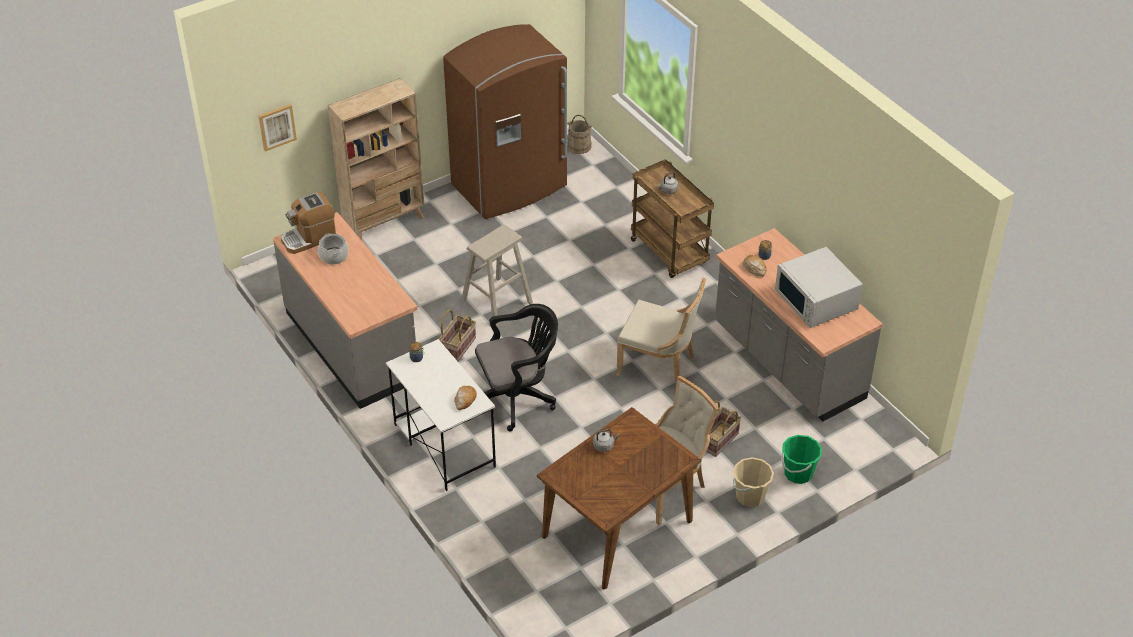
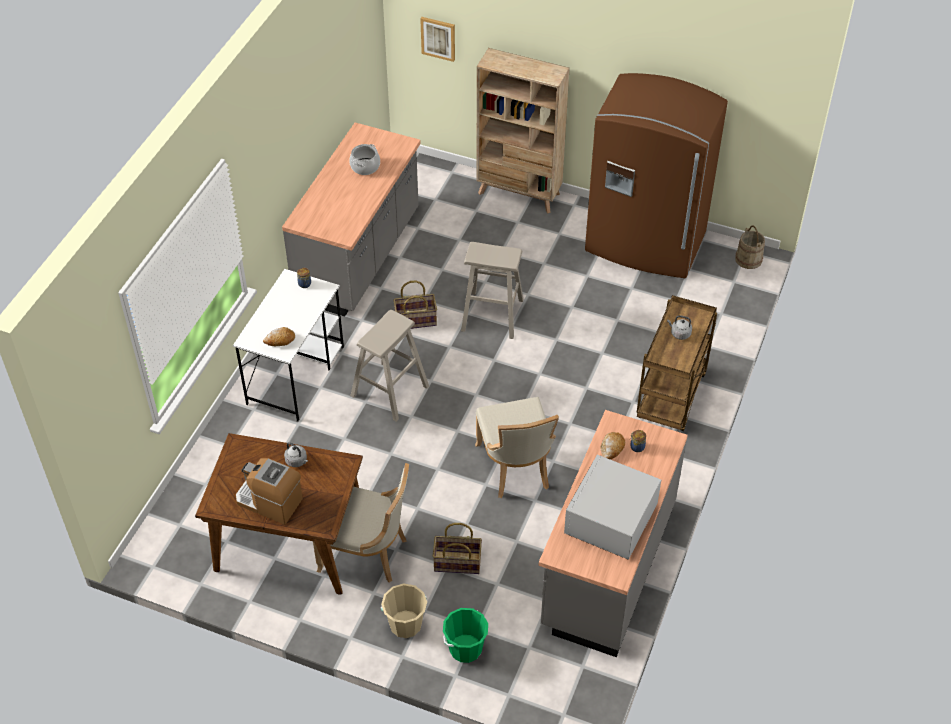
camera: 55 degrees right, 5 degrees up
(309, 238) = (373, 142): coffee machine -> coffee machine (269, 501)
(517, 397) = (389, 391): black office chair -> beige stool

